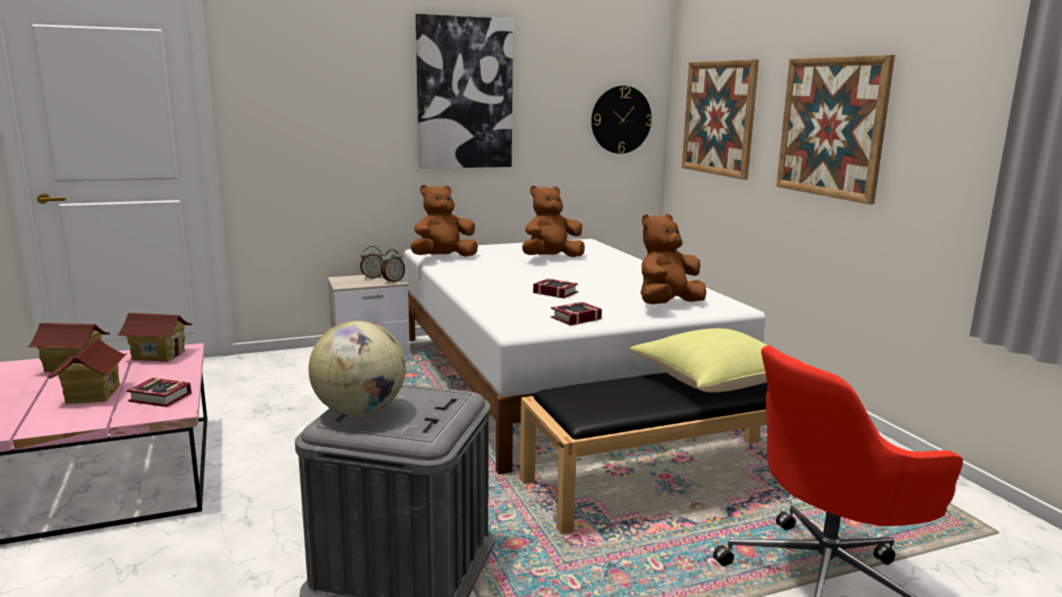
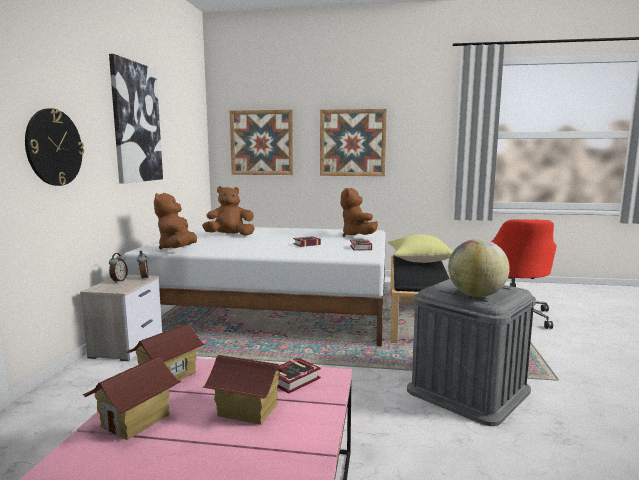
camera: 60 degrees left, 5 degrees down
(551, 258) = (230, 235): brown plush toy -> brown plush toy turned 75 degrees clockwise
(621, 119) = (195, 146): wall clock -> wall clock (54, 147)

